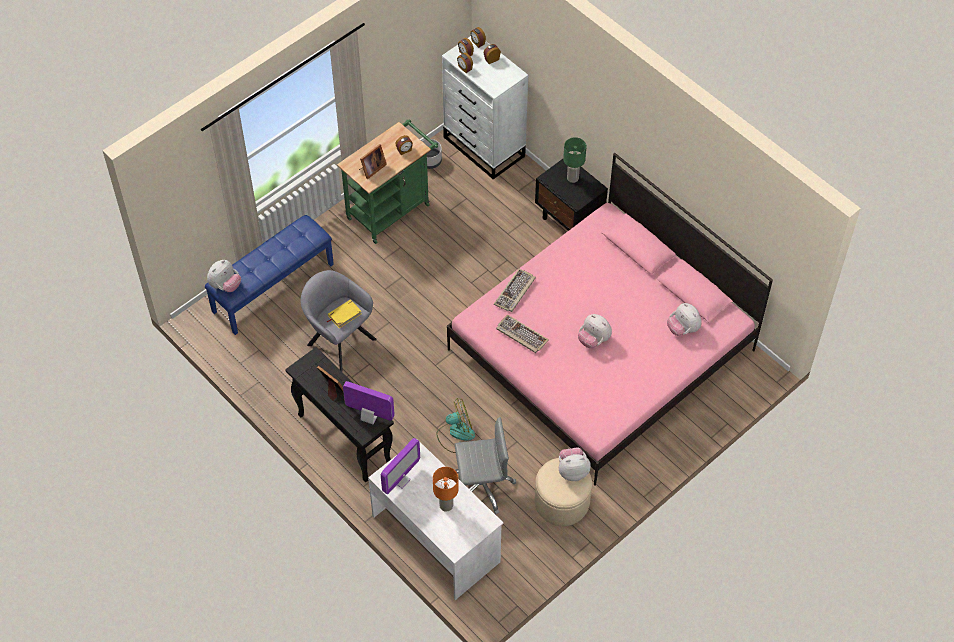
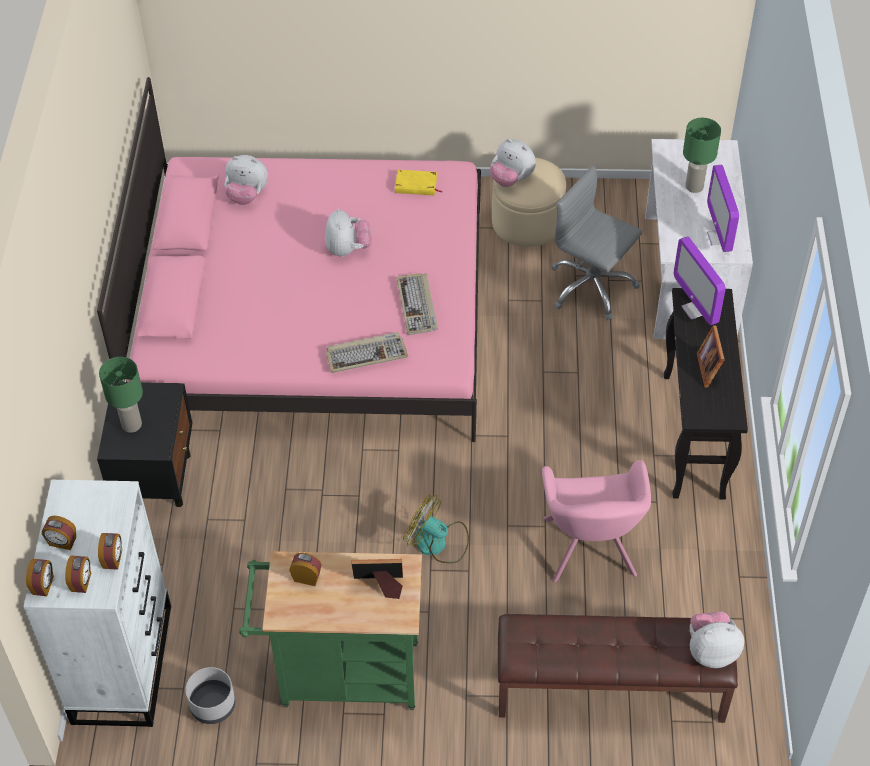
camera: 135 degrees left, 5 degrees down
(273, 287) = (609, 691): blue bench -> brown bench
(339, 339) = (590, 552): grey armchair -> pink armchair
(344, 315) = (588, 494): yellow book -> yellow book (416, 185)
(400, 480) = (719, 238): monitor -> monitor turned 90 degrees counterclockwise
(446, 506) = (694, 186): orange table lamp -> green table lamp
(455, 433) = (563, 352): fan -> fan (437, 543)
(683, 329) = (247, 195): plush toy -> plush toy turned 90 degrees clockwise

